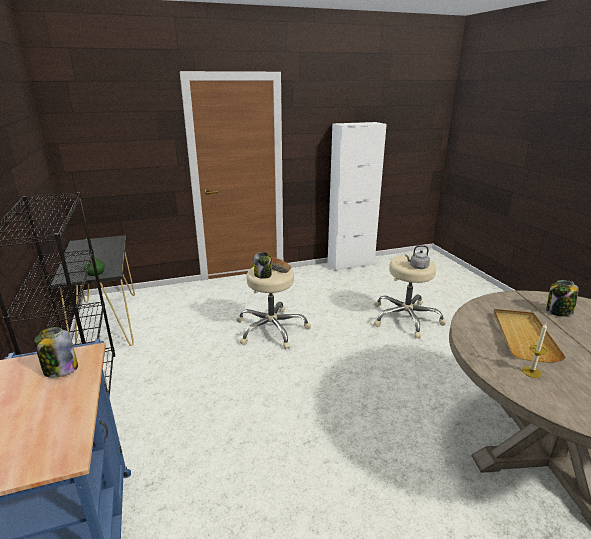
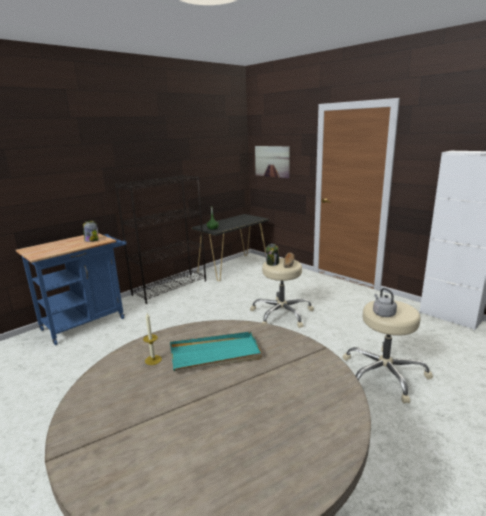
camera: 65 degrees right, 5 degrees down
(106, 152) = (272, 161): none -> picture
(523, 336) = (215, 354): beige tray -> turquoise tray
(558, 312) = (294, 376): jar -> none

